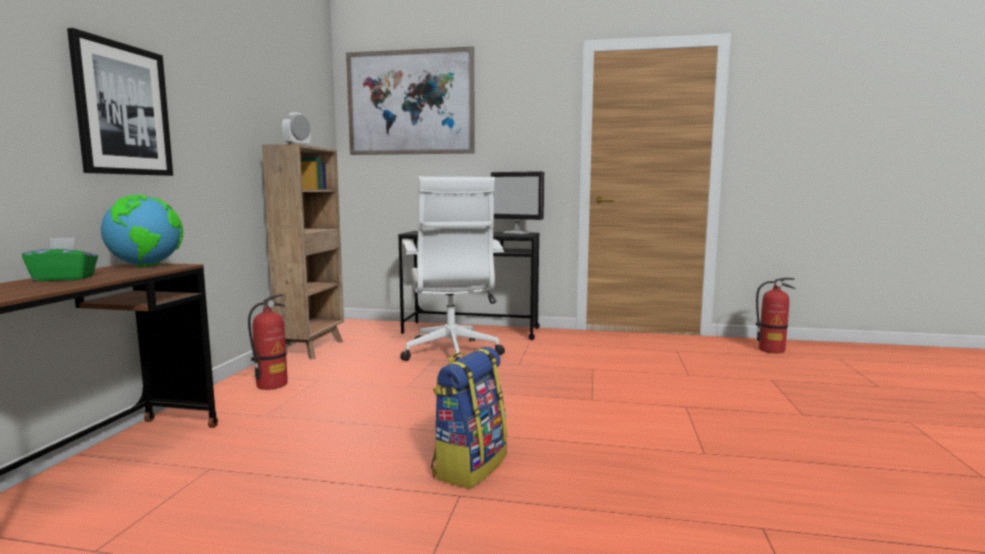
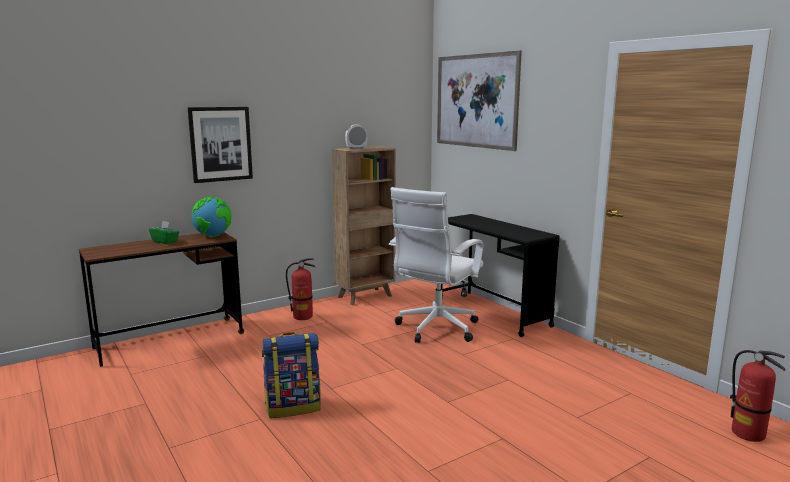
camera: 45 degrees right, 5 degrees up
(517, 233) = (532, 233): monitor -> none

